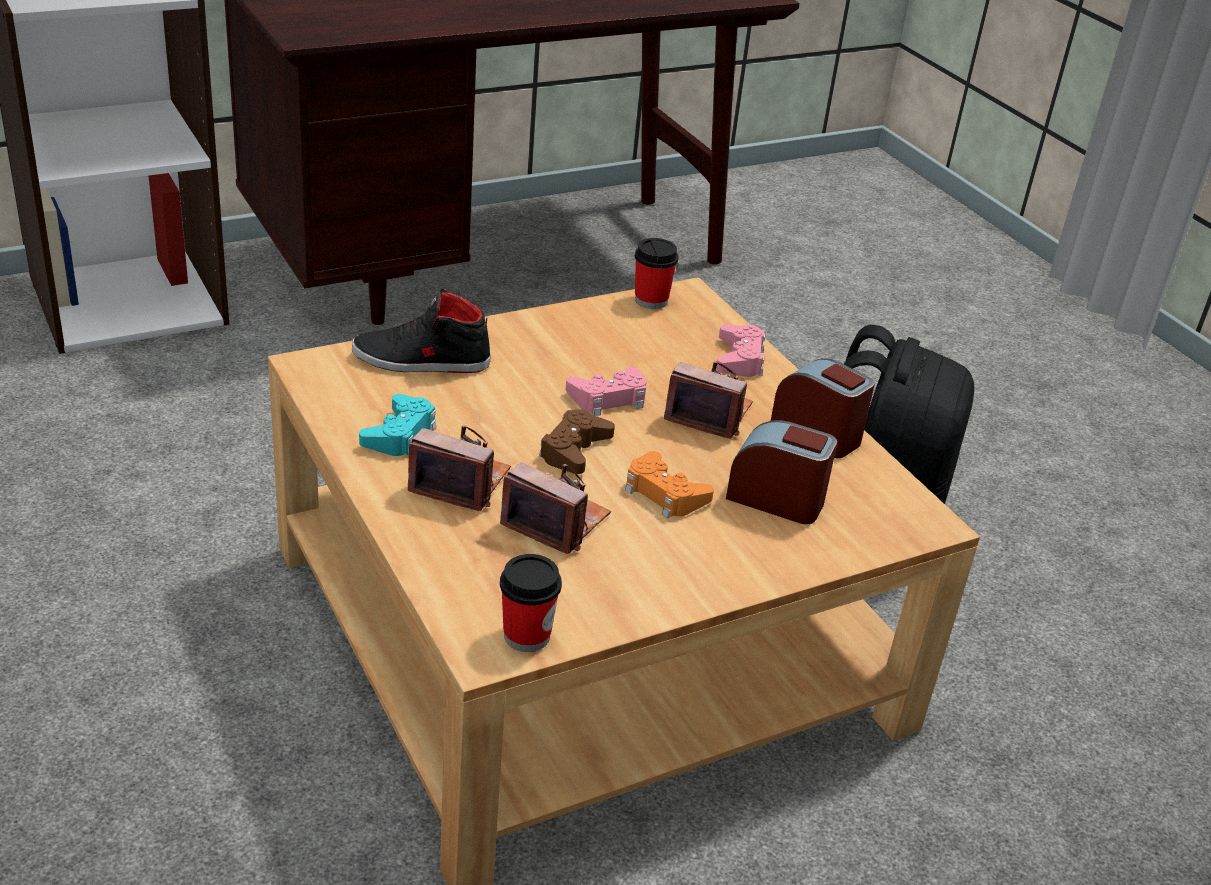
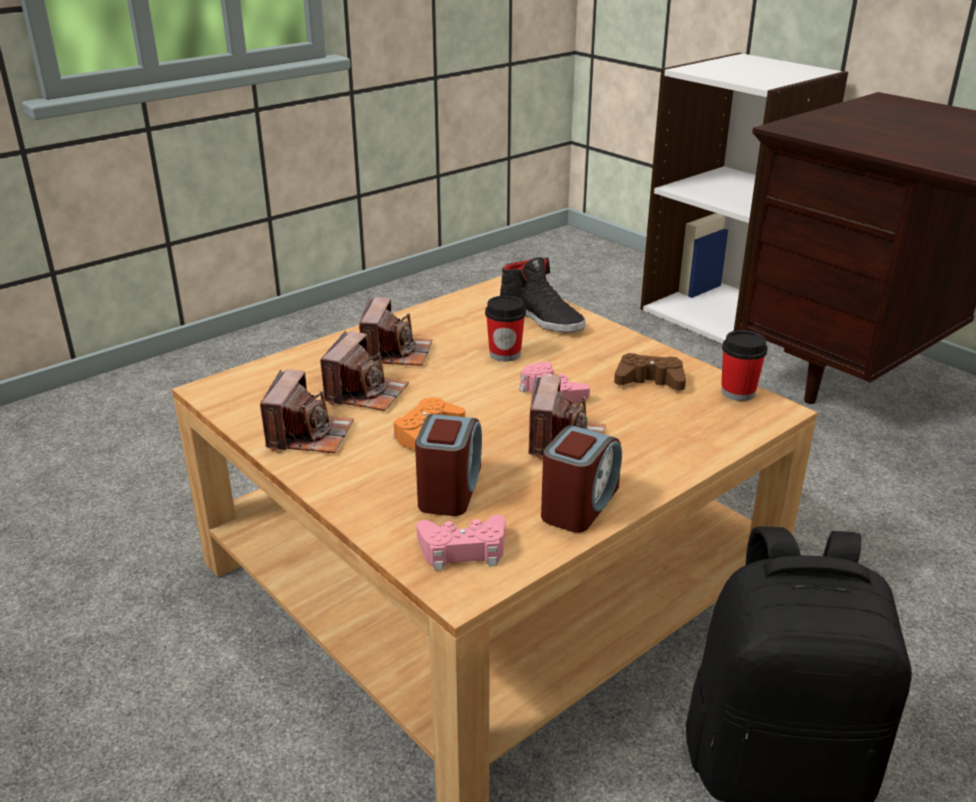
camera: 80 degrees right, 5 degrees down
(400, 434) = (441, 325): turquoise game controller -> none
(421, 361) = (542, 317): black shoe -> black shoe turned 150 degrees clockwise
(526, 635) = (230, 400): cup -> cup (505, 354)
(574, 450) = (464, 388): brown game controller -> brown game controller (649, 381)
(640, 578) = (309, 435): none -> camera
(739, 359) = (679, 448): pink game controller -> pink game controller (463, 549)

